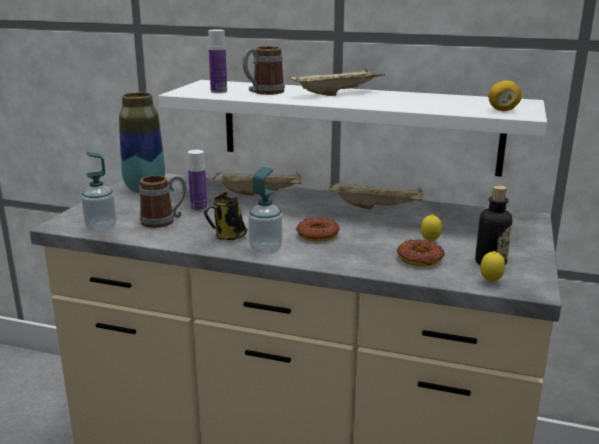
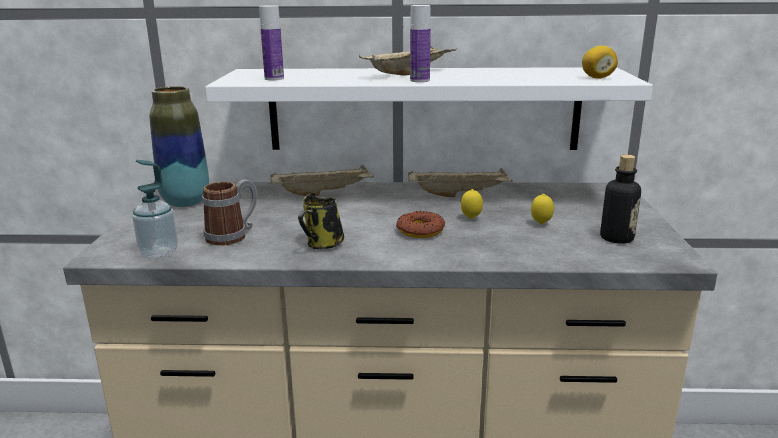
camera: 15 degrees left, 0 degrees up
(198, 209) = (265, 217): bottle -> bottle (419, 80)
(263, 92) = (326, 77): mug -> none
(265, 249) = (375, 254): soap dispenser -> none
(420, 259) = (546, 243): donut -> none
(490, 282) = (634, 258): lemon -> lemon (471, 218)

